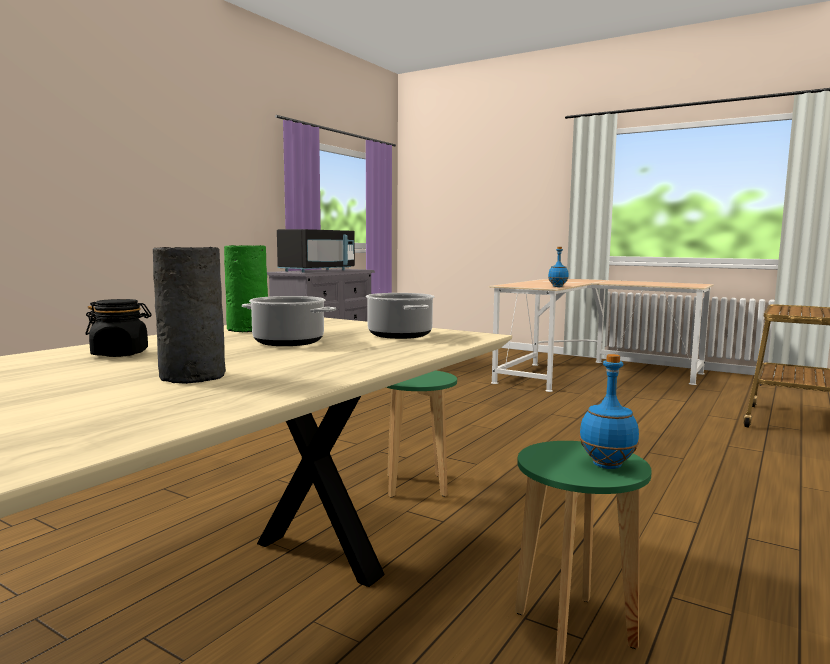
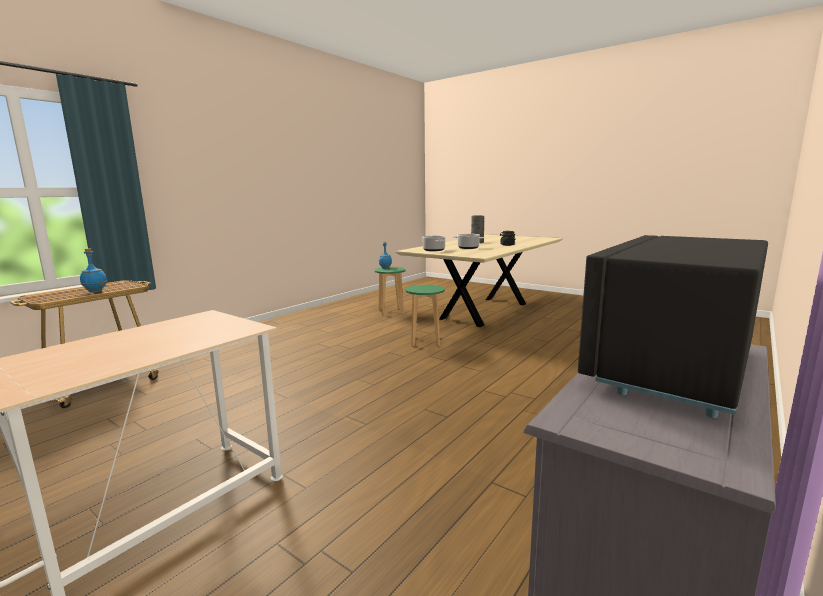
camera: 175 degrees left, 5 degrees up
(249, 329) = (490, 251): green vase -> none
(557, 286) = (177, 321): blue bottle -> blue bottle (96, 292)

